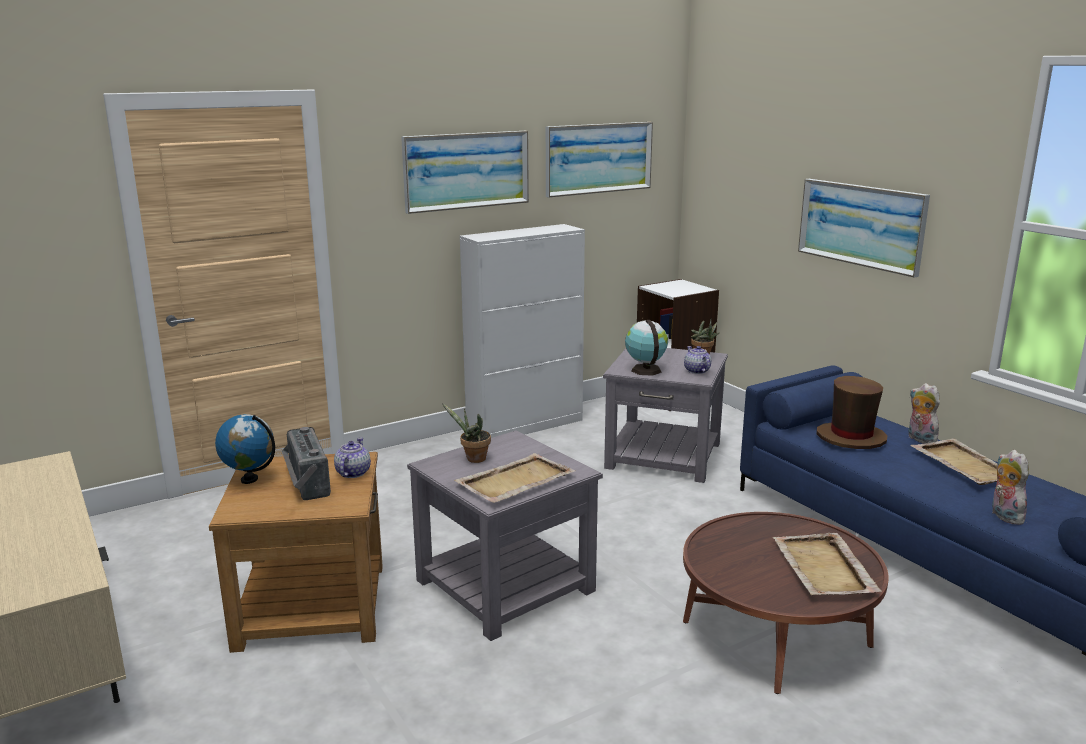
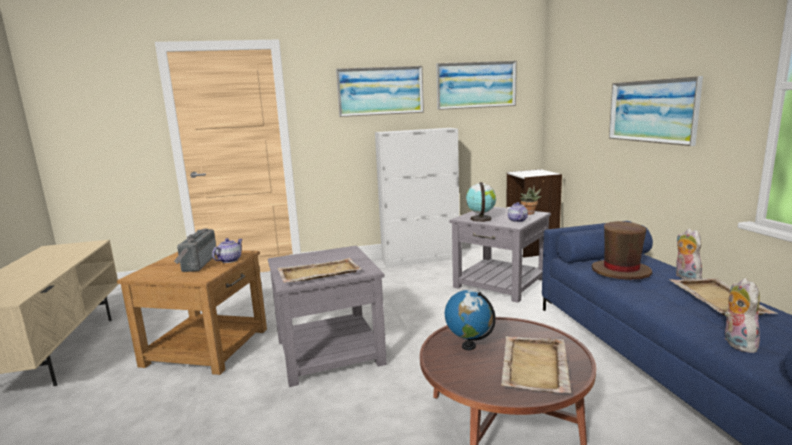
camera: 20 degrees right, 5 degrees down
(249, 479) = (171, 259): globe -> globe (469, 346)
(473, 459) = (309, 258): potted plant -> none

